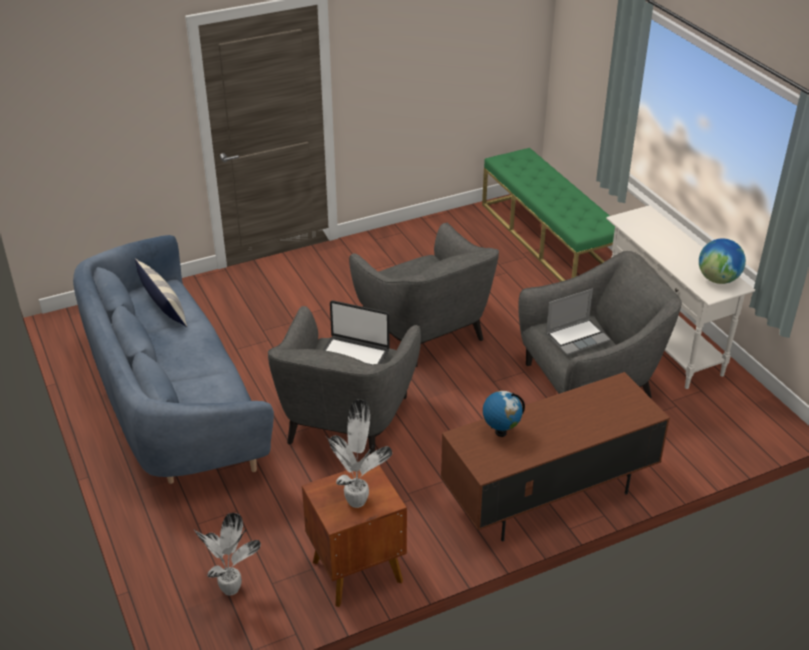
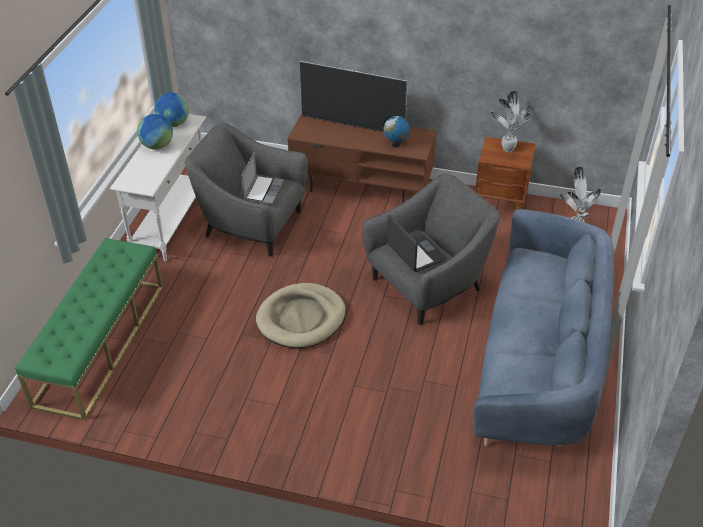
camera: 140 degrees left, 5 degrees up
(163, 307) = (519, 374): pillow -> none
(425, 330) = (301, 318): grey armchair -> beige dog bed
(577, 337) = (263, 190): laptop -> laptop turned 90 degrees clockwise
(584, 430) = (352, 125): none -> television
(686, 252) = (157, 146): none -> globe

